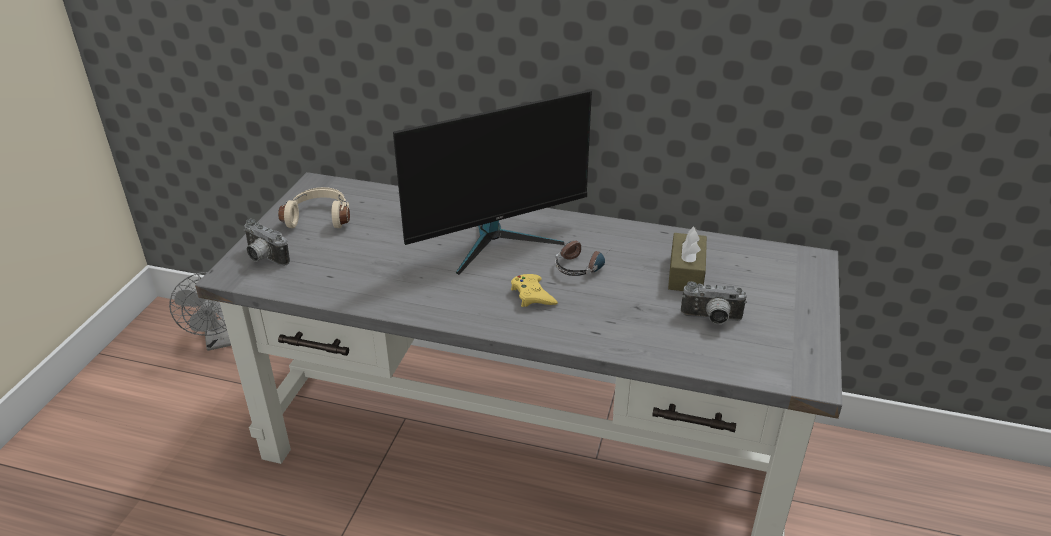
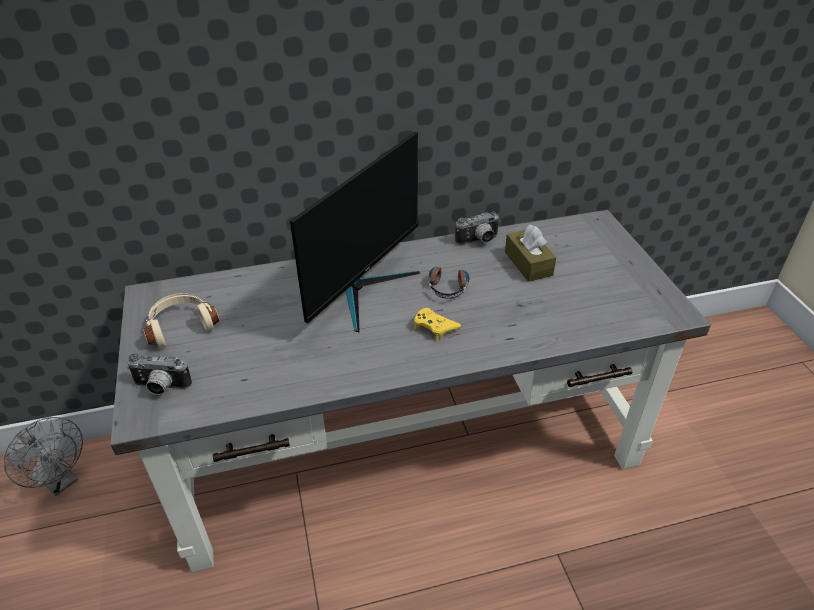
camera: 30 degrees left, 5 degrees up
(711, 319) = (577, 294): camera -> camera (478, 241)

